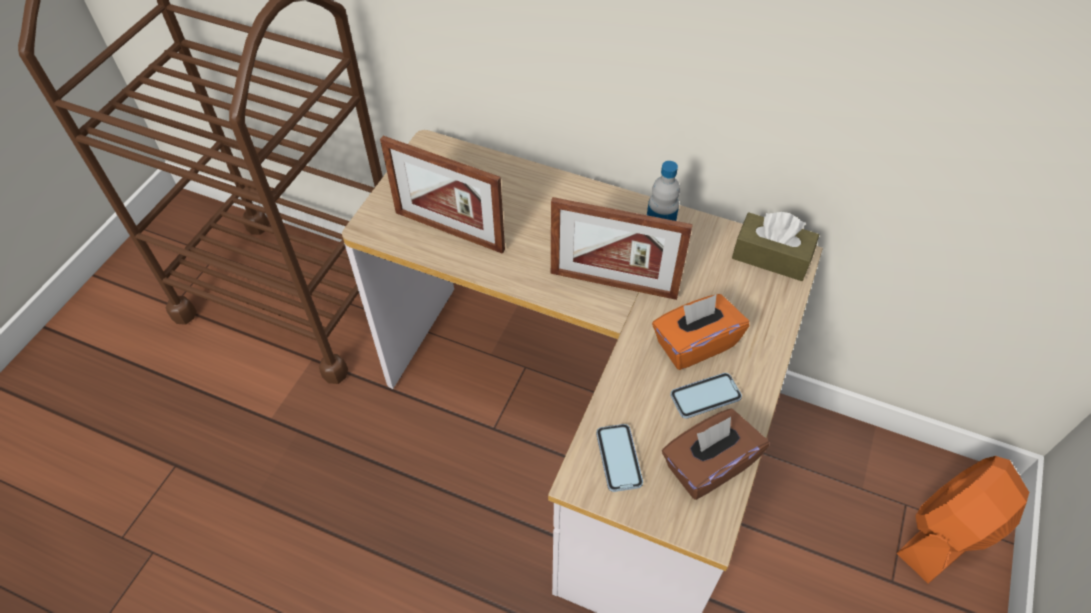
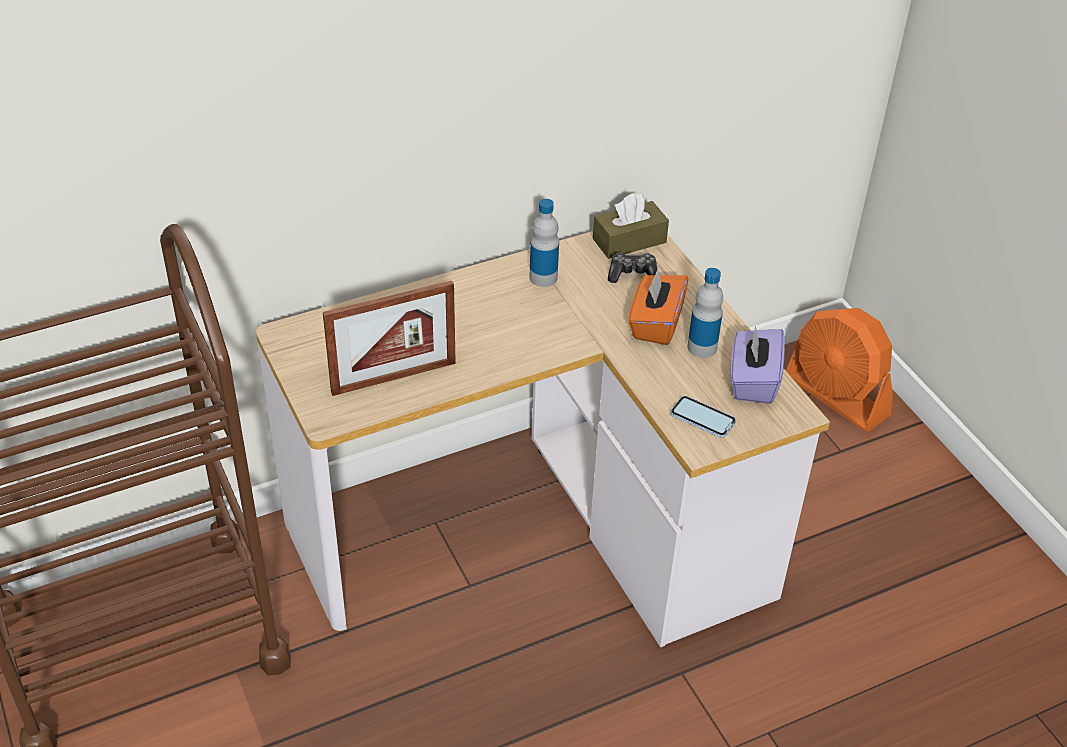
camera: 50 degrees left, 10 degrees down
(613, 284) = (558, 327): picture frame -> none
(705, 396) = (702, 347): phone -> bottle
(708, 465) = (753, 381): brown tissue box -> purple tissue box
(734, 287) = (632, 274): none -> game controller
(947, 533) = (836, 396): orange fan -> orange fan turned 45 degrees counterclockwise

